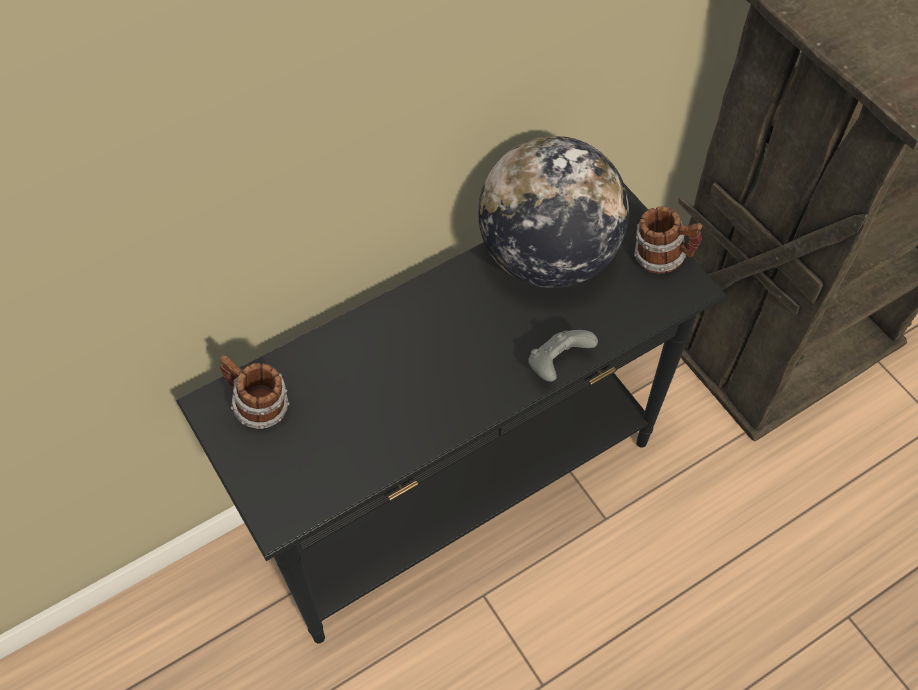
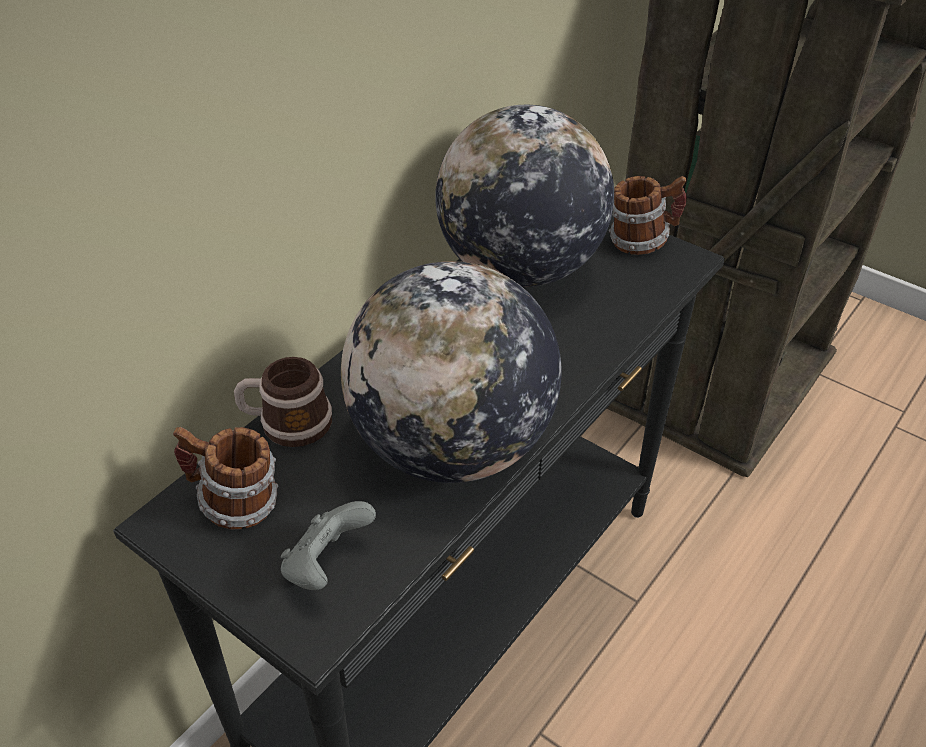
camera: 20 degrees left, 15 degrees down
(315, 350) = (286, 423): none -> mug
(423, 407) = (452, 446): none -> globe
(557, 364) = (587, 361): grey game controller -> grey game controller (327, 565)

